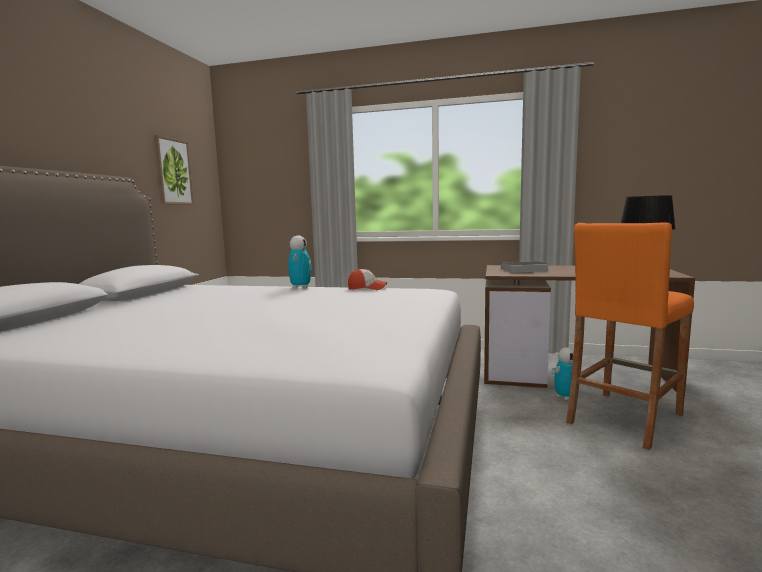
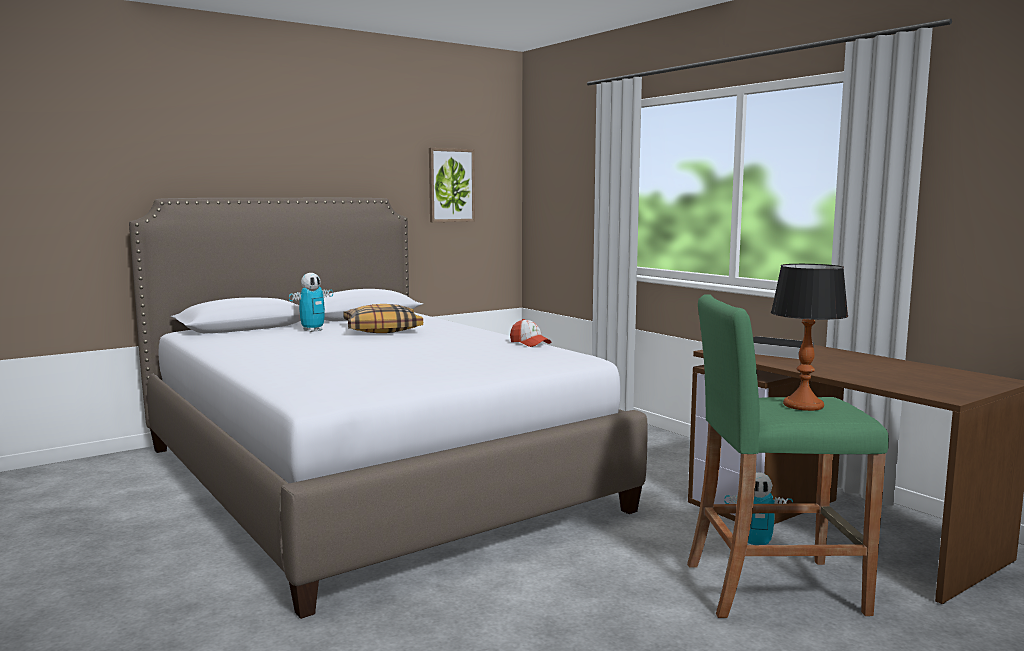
camera: 40 degrees right, 0 degrees up
(205, 298) = (382, 329): none -> pillow
(300, 287) = (480, 332): toy robot -> toy robot (313, 330)
(624, 418) = (774, 588): orange stool -> green stool

